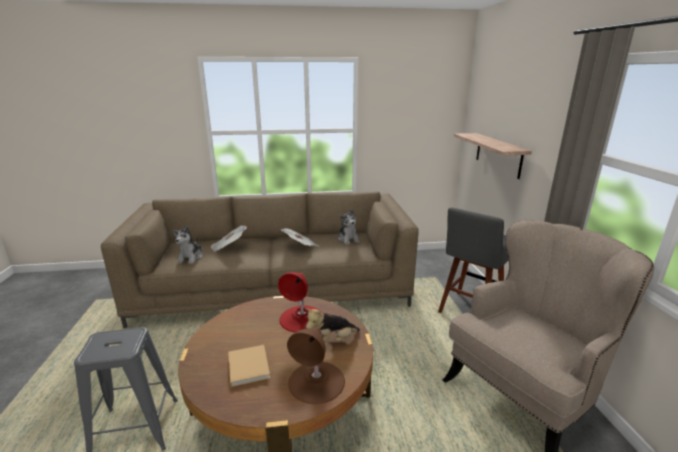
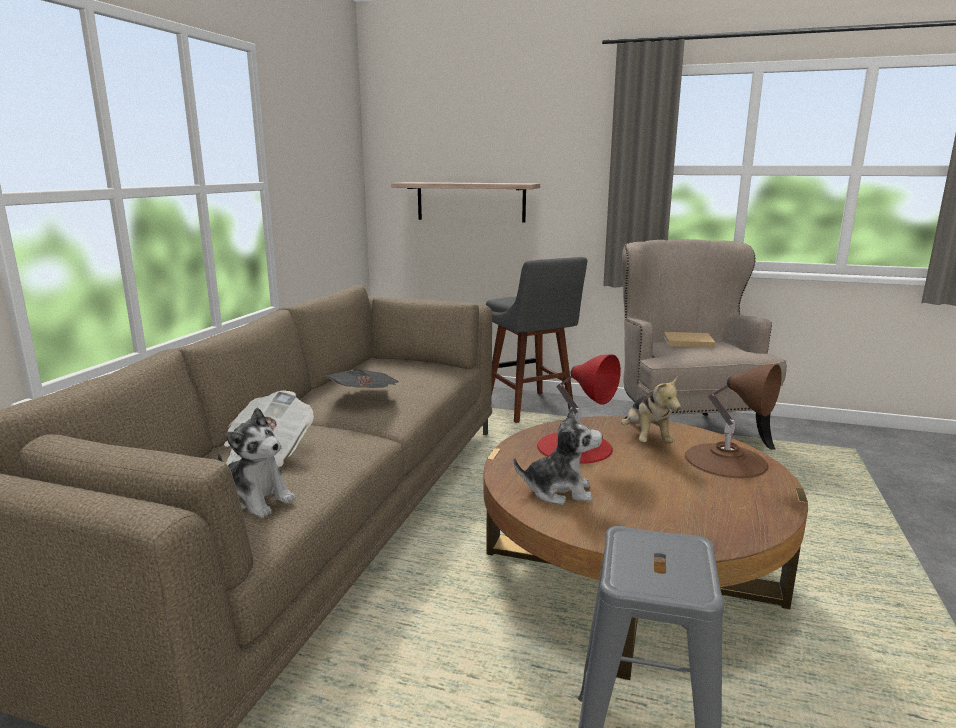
camera: 65 degrees left, 5 degrees down
(248, 365) = (677, 499): beige book -> beige book (686, 342)
(348, 239) = (385, 369): plush toy -> plush toy (559, 491)

